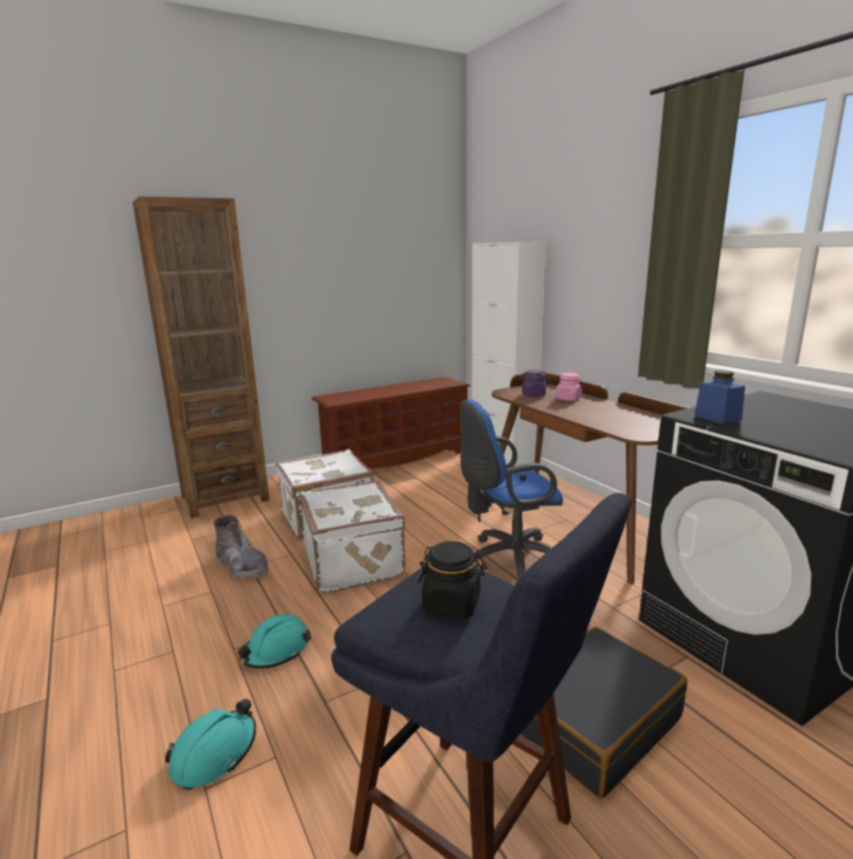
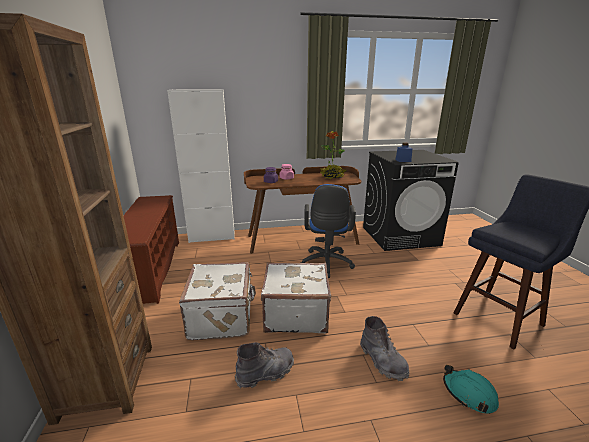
camera: 70 degrees left, 5 degrees up
(276, 651) = (382, 361): turquoise hard hat -> grey boot
(452, 604) = (523, 231): black jar -> none
(595, 722) = (441, 277): black suitcase -> none
(631, 420) = (332, 177): none -> potted plant

